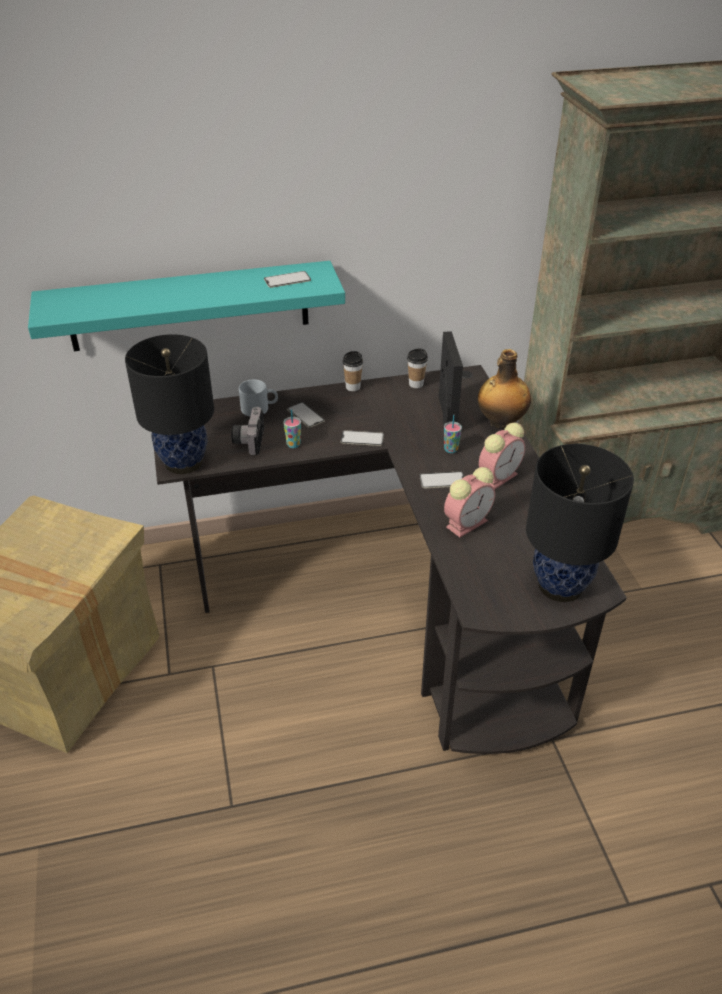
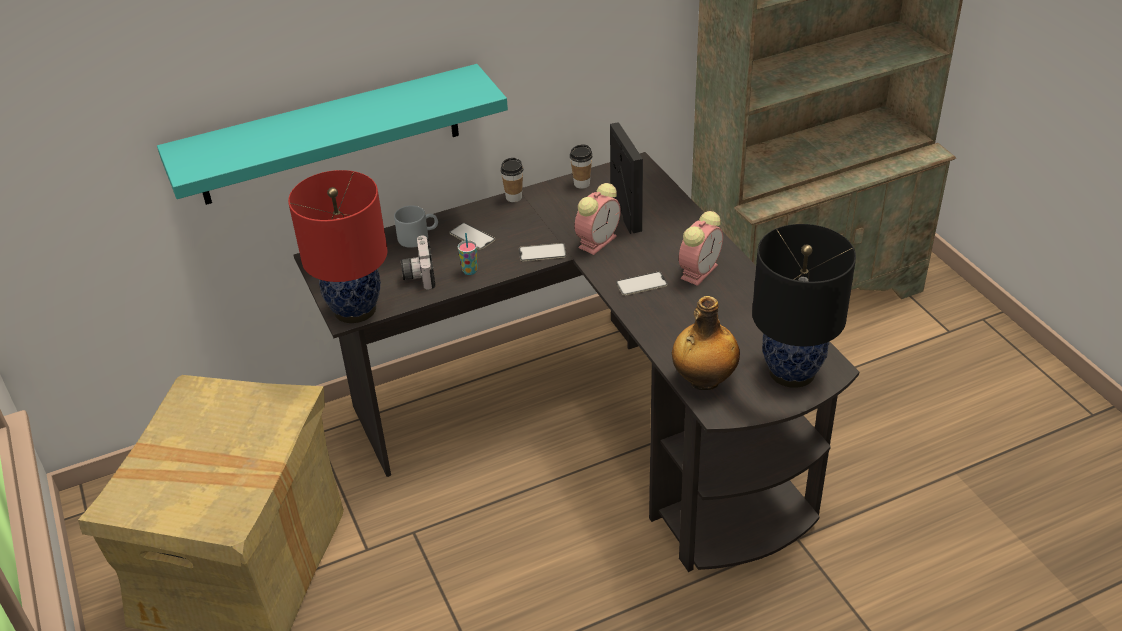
camera: 10 degrees left, 0 degrees up
(183, 462) = (355, 309): black table lamp -> red table lamp
(287, 280) = (439, 92): phone -> none
(451, 449) = (640, 250): cup -> none
(467, 523) = (681, 324): alarm clock -> alarm clock (598, 241)
(500, 422) = (684, 212): bottle -> bottle (703, 381)

